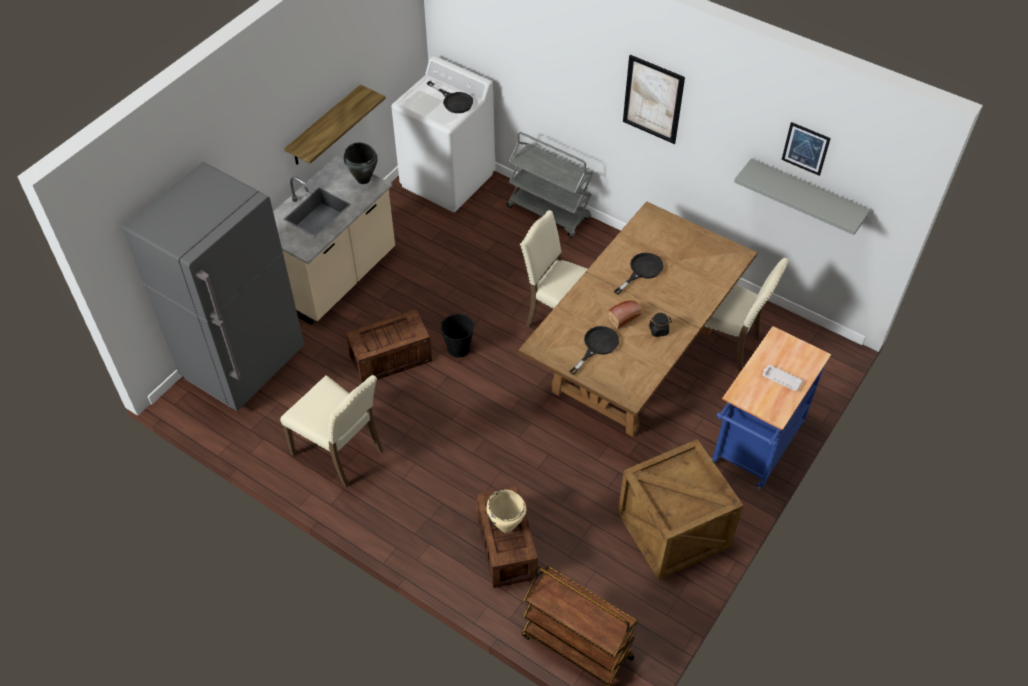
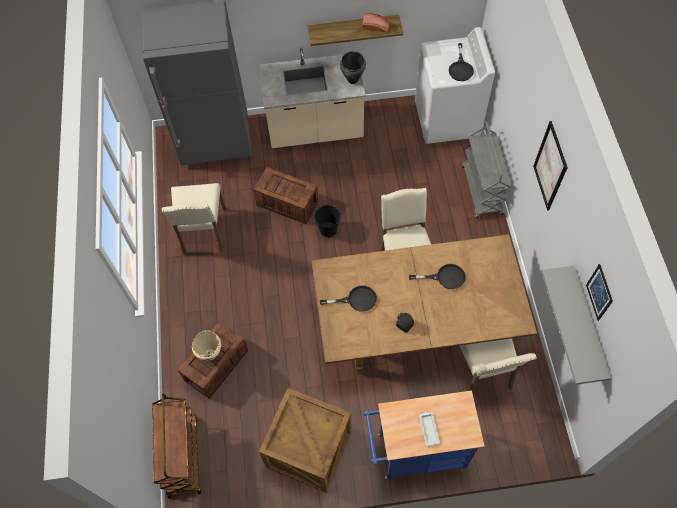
camera: 50 degrees right, 10 degrees up
(625, 317) = (396, 297): bread -> bread (376, 27)

